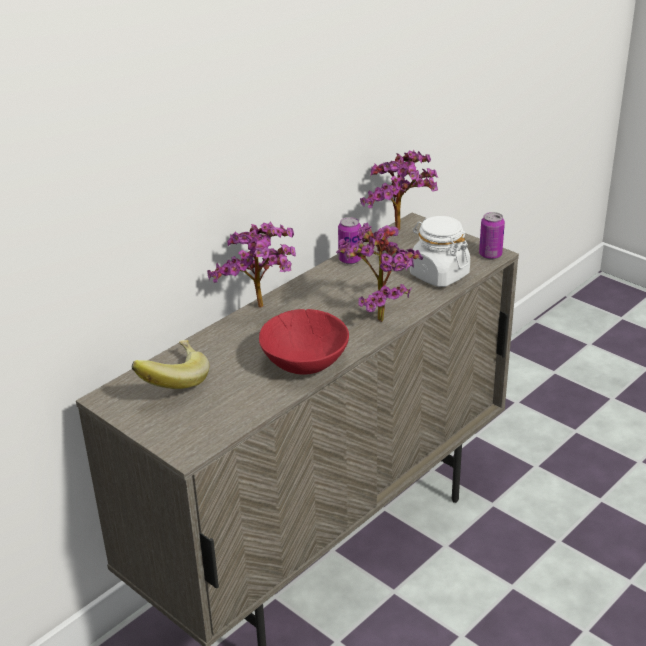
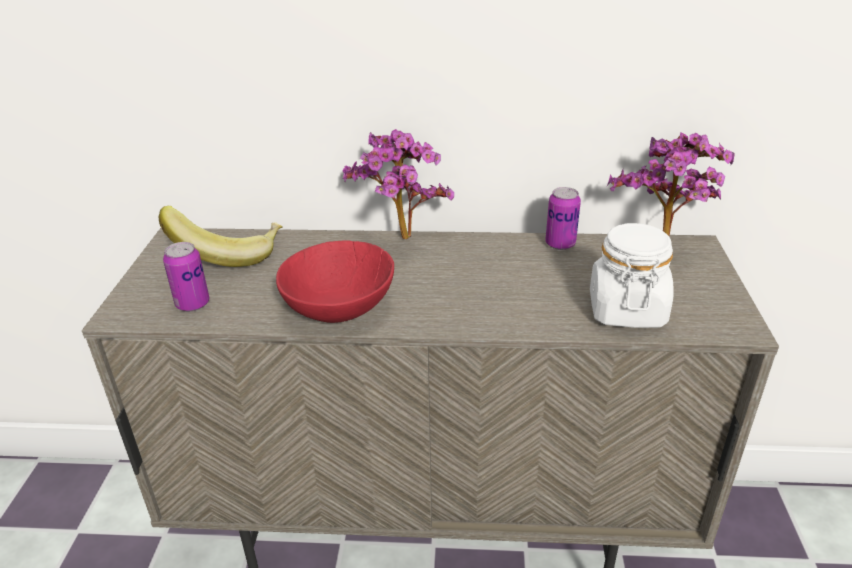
camera: 50 degrees right, 0 degrees up
(376, 316) = (480, 309): potted plant -> none
(490, 255) = (733, 325): can -> can (192, 304)

